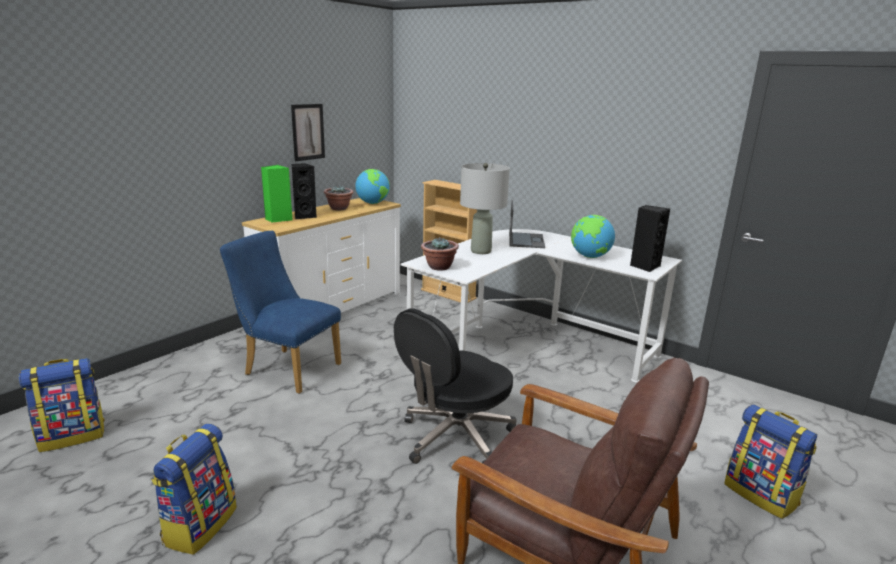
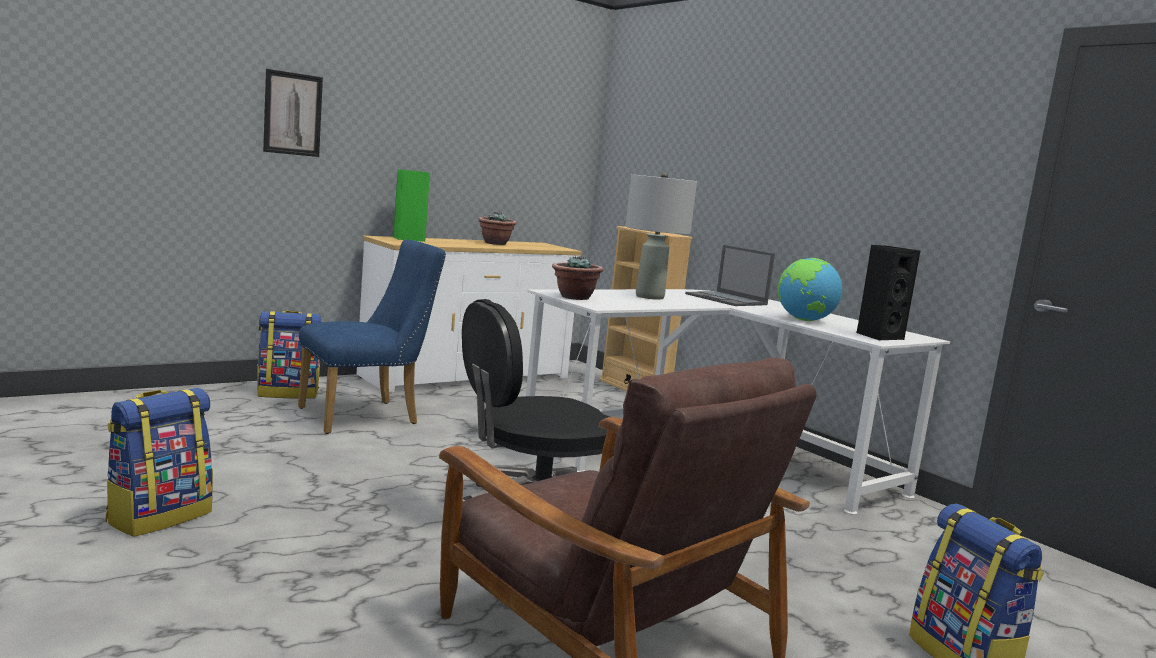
camera: 15 degrees right, 10 degrees down
(73, 436) = (84, 424): backpack -> backpack (288, 393)
(287, 368) = (367, 416): blue chair -> blue chair turned 105 degrees clockwise
(304, 216) = (443, 241): black speaker -> none
(308, 132) = (471, 141): picture -> picture (292, 114)
(373, 203) = (545, 246): globe -> none
(526, 240) = (727, 299): laptop -> laptop turned 120 degrees clockwise

